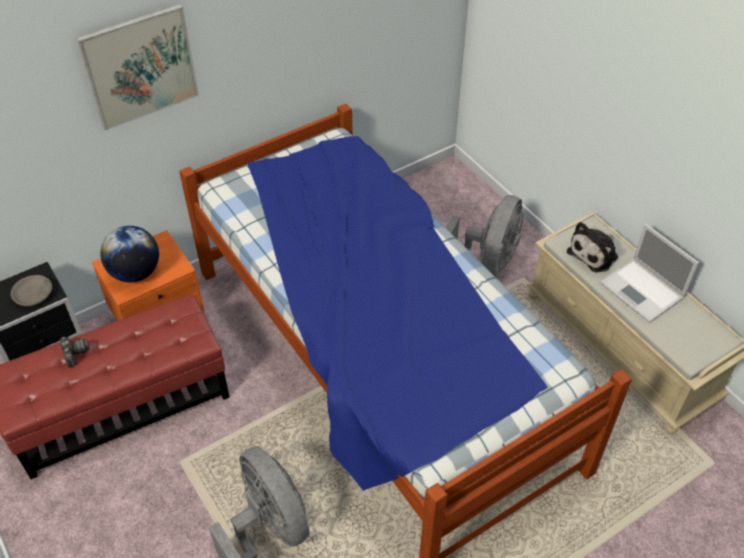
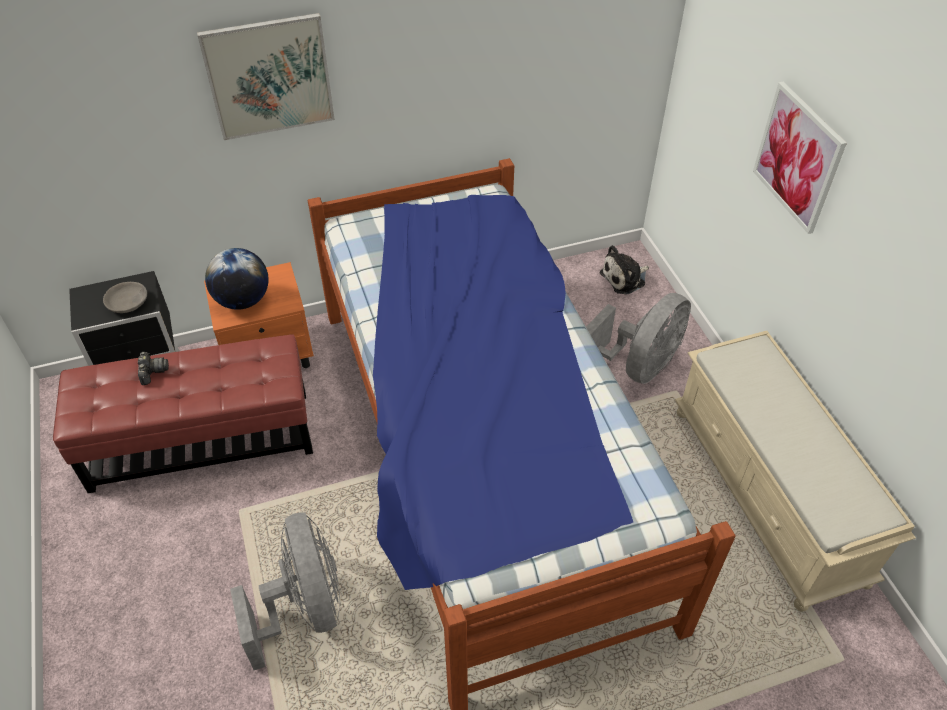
camera: 15 degrees right, 0 degrees up
(594, 253) = (753, 379): plush toy -> plush toy (625, 278)
(602, 66) = (798, 157): none -> picture
(643, 291) = (798, 434): laptop -> none

